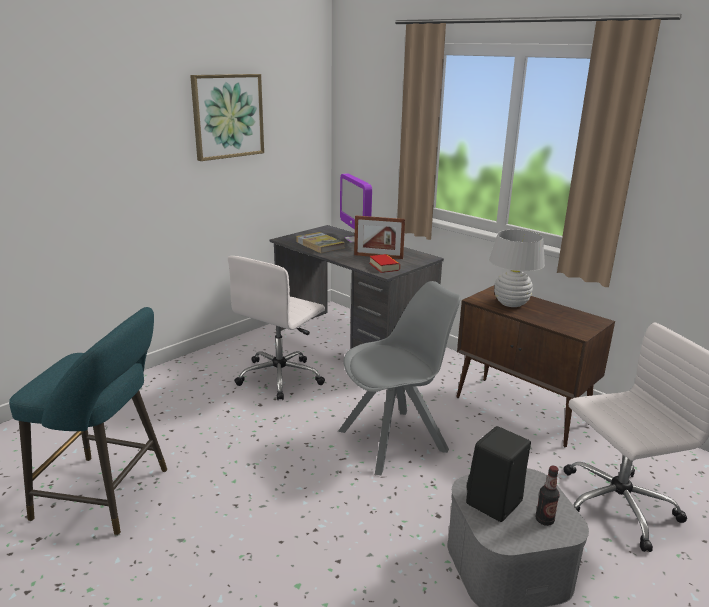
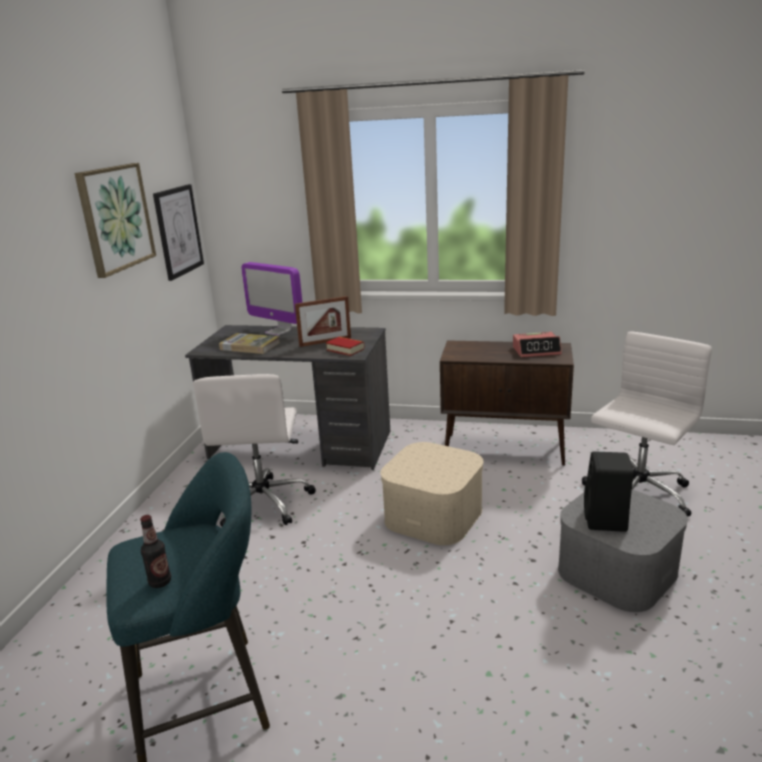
camera: 30 degrees left, 0 degrees up
(300, 137) = (178, 231): none -> picture
(395, 440) = (434, 515): grey chair -> beige storage box
(511, 303) = (482, 352): white table lamp -> none
(544, 520) = (650, 516): bottle -> bottle (160, 582)
(566, 318) = (536, 351): none -> alarm clock

